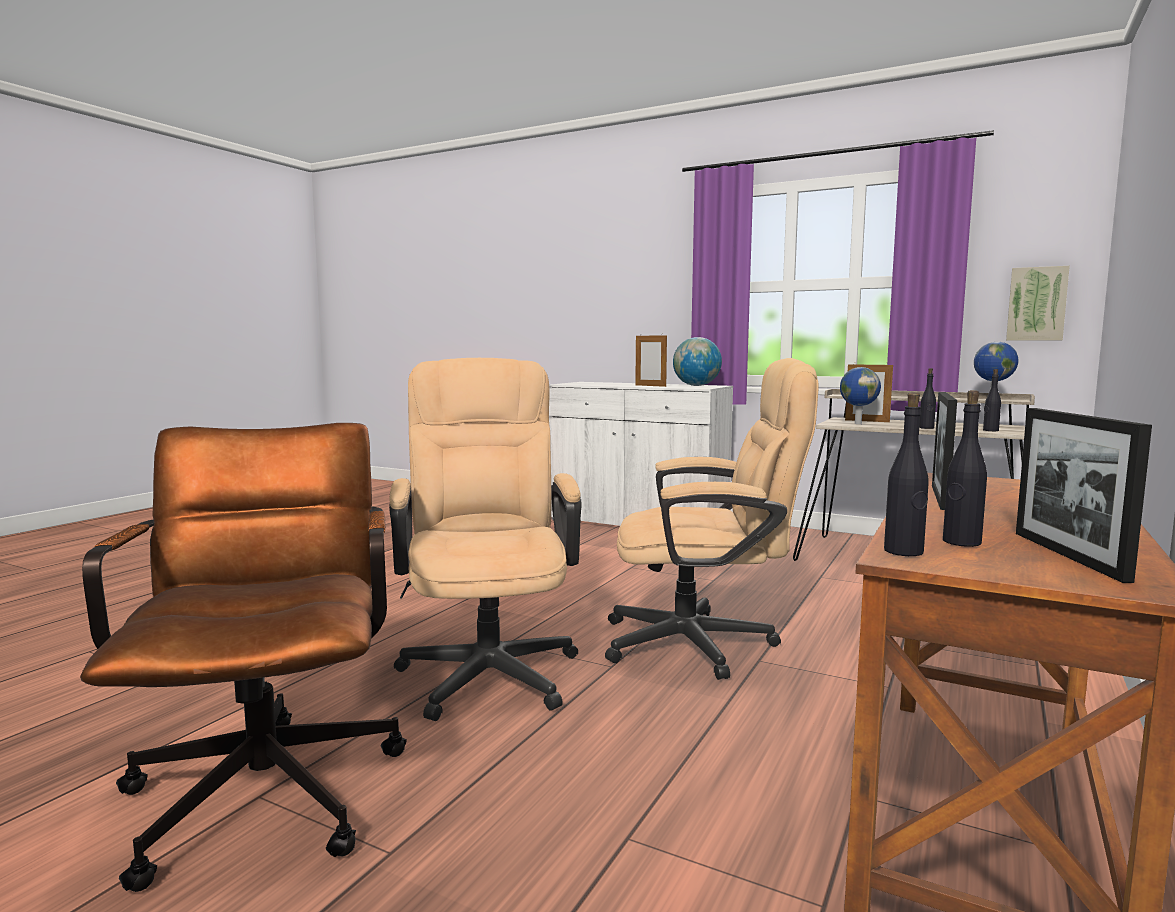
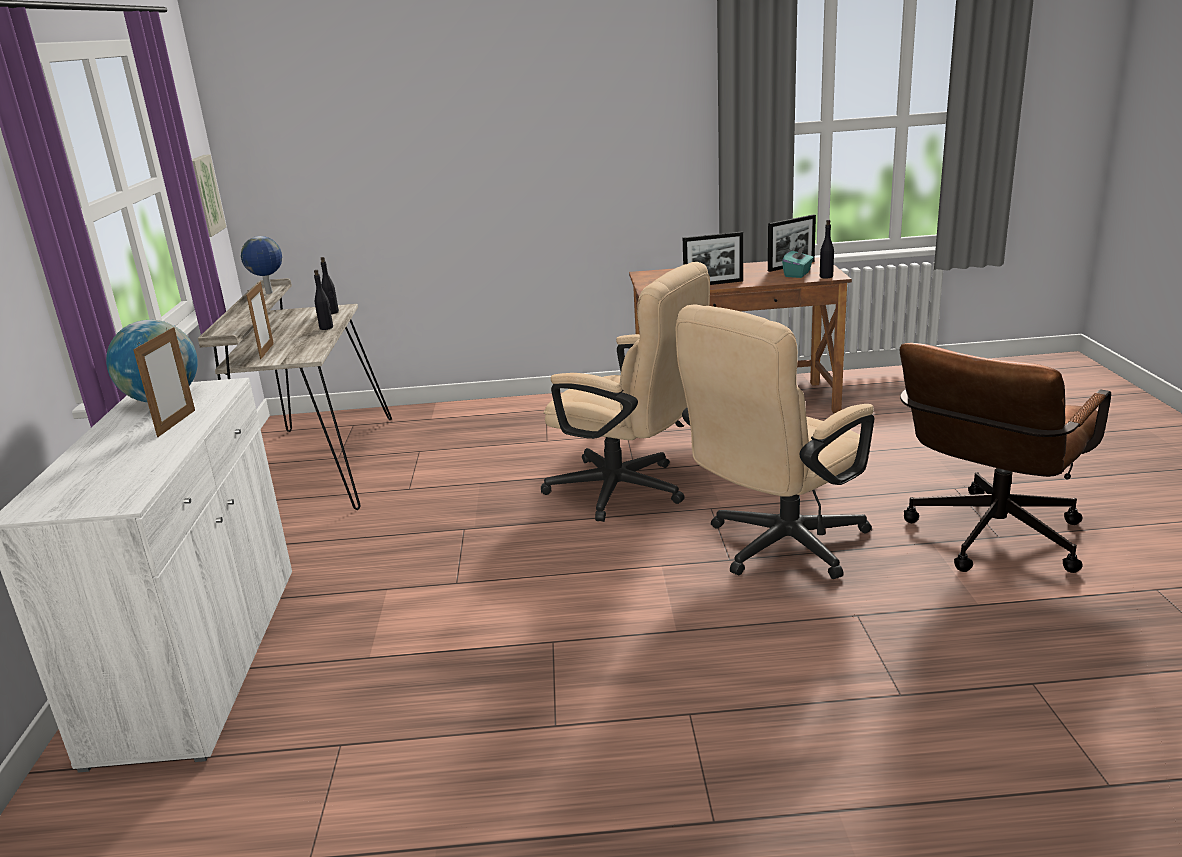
camera: 120 degrees left, 15 degrees up
(705, 644) = (628, 491): beige office chair -> beige office chair turned 150 degrees clockwise
(857, 423) = (301, 350): globe -> none
(961, 542) = (797, 274): black bottle -> turquoise tissue box

